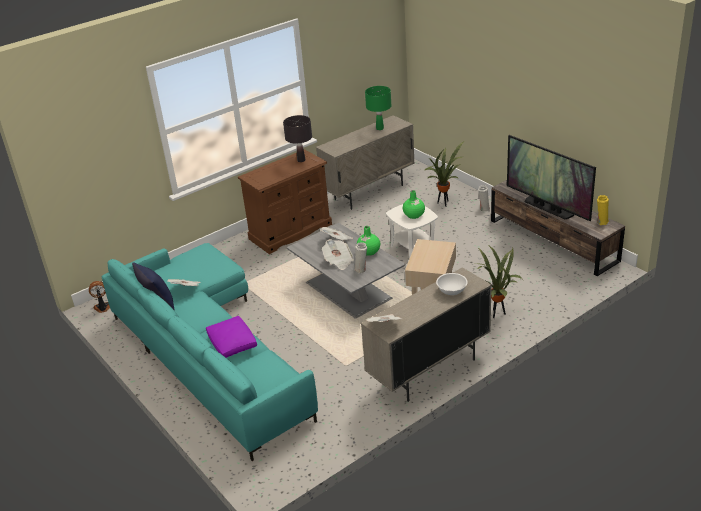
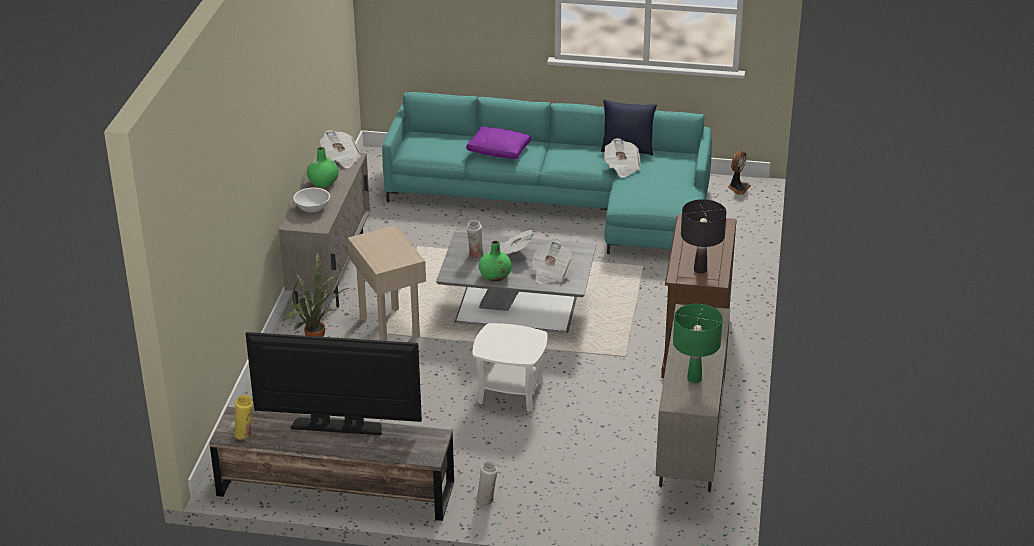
camera: 135 degrees right, 0 degrees up
(413, 215) = (505, 343): green vase -> green vase (323, 182)
(444, 203) = (556, 483): potted plant -> none

